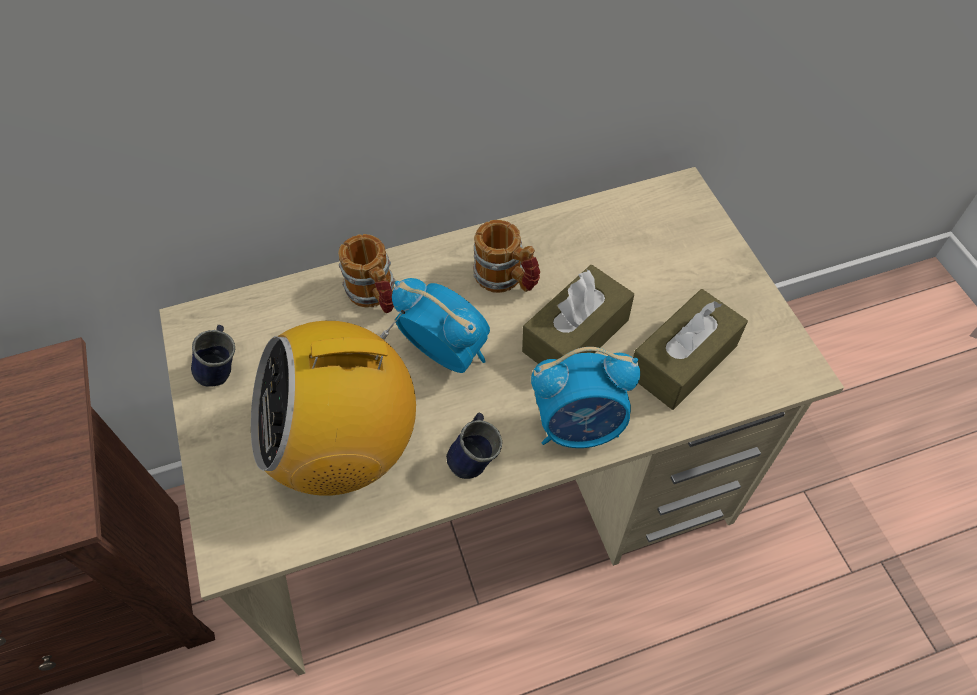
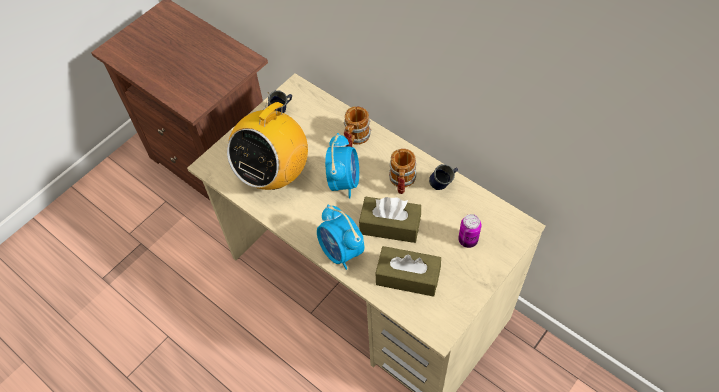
camera: 60 degrees right, 0 degrees up
(346, 448) = (274, 174): radio -> radio turned 105 degrees counterclockwise
(475, 457) = (300, 220): blue mug -> blue mug (443, 184)
(665, 257) = (468, 240): none -> can

